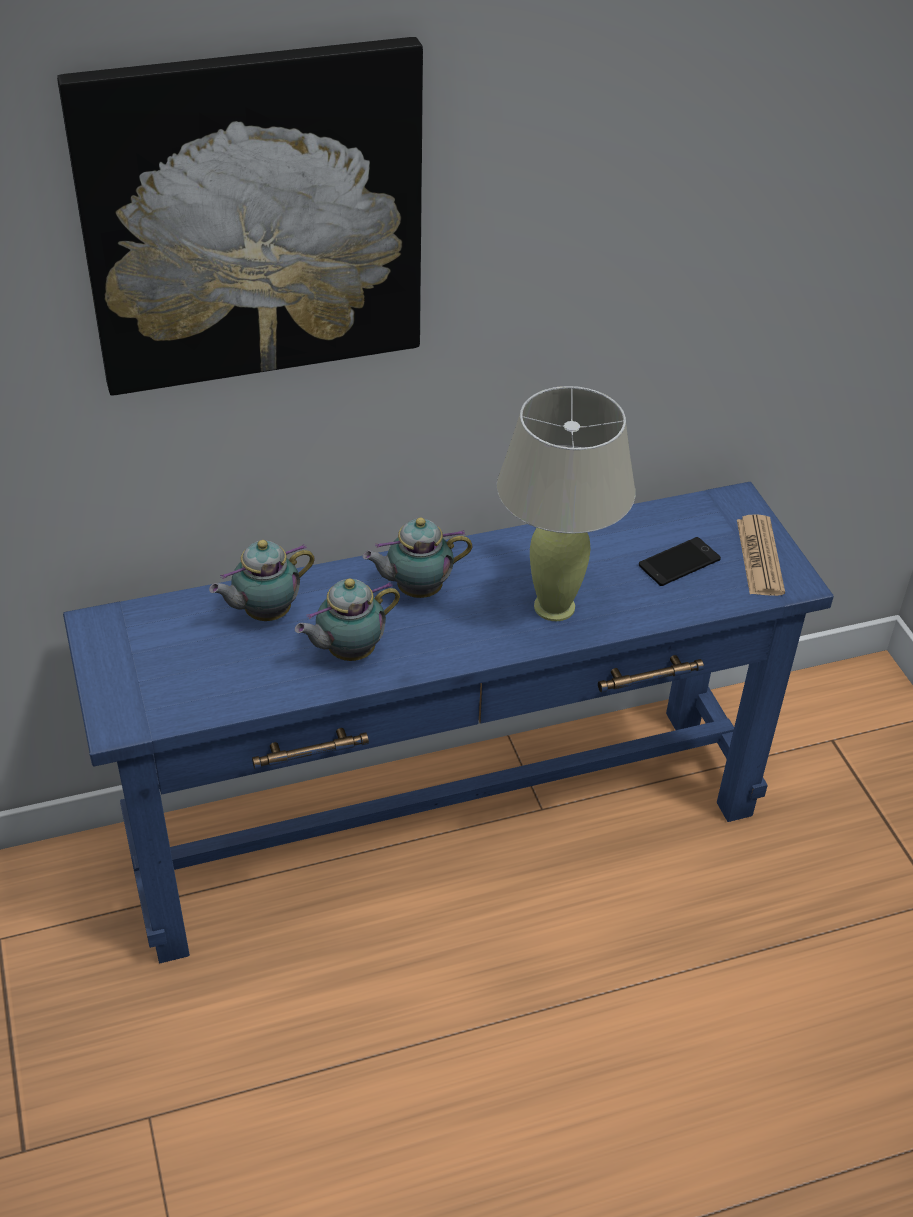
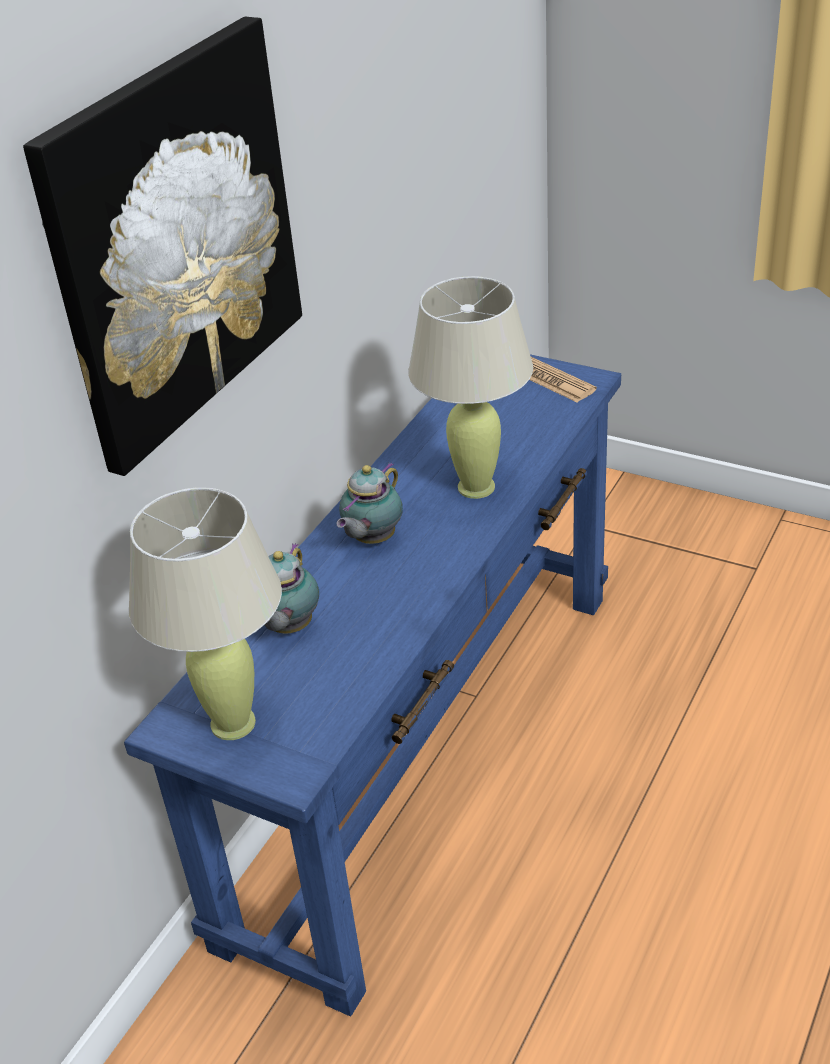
camera: 40 degrees left, 5 degrees down
(136, 655) = (233, 723): none -> beige table lamp
(348, 652) = (387, 607): teapot -> none
(679, 562) = (510, 413): phone -> none

